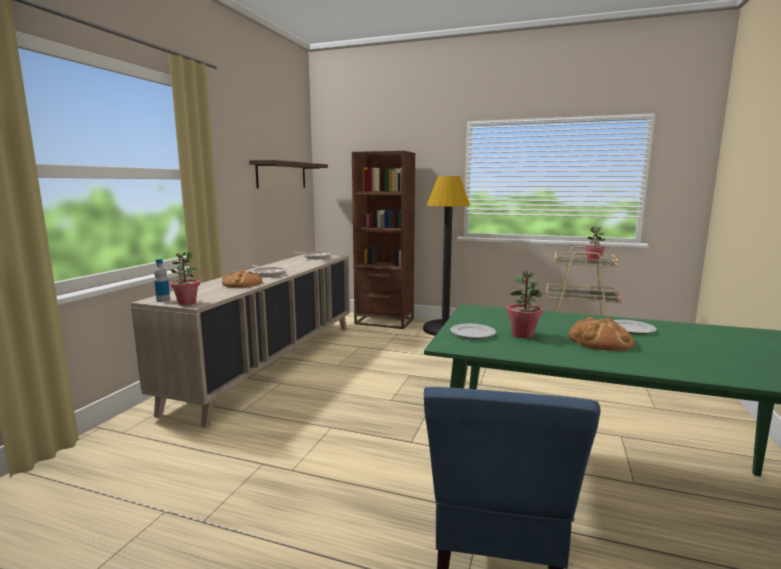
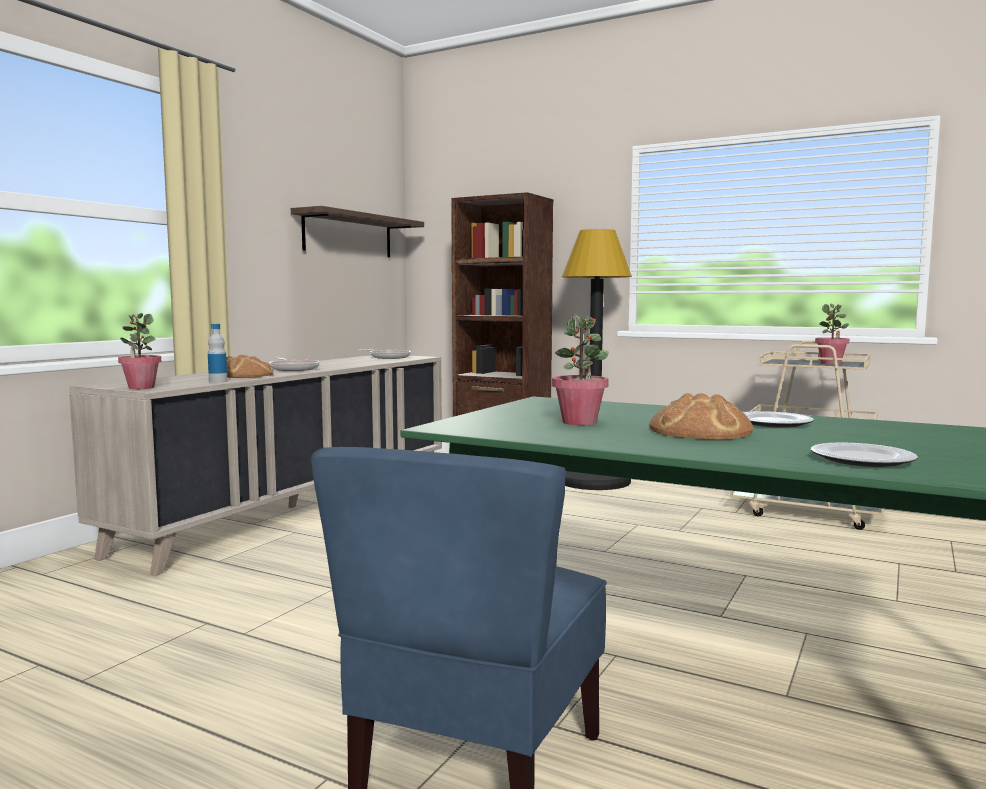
camera: 10 degrees right, 5 degrees down
(163, 300) = (113, 385): bottle -> bottle (218, 381)
(473, 334) = (501, 419): plate -> plate (862, 460)

